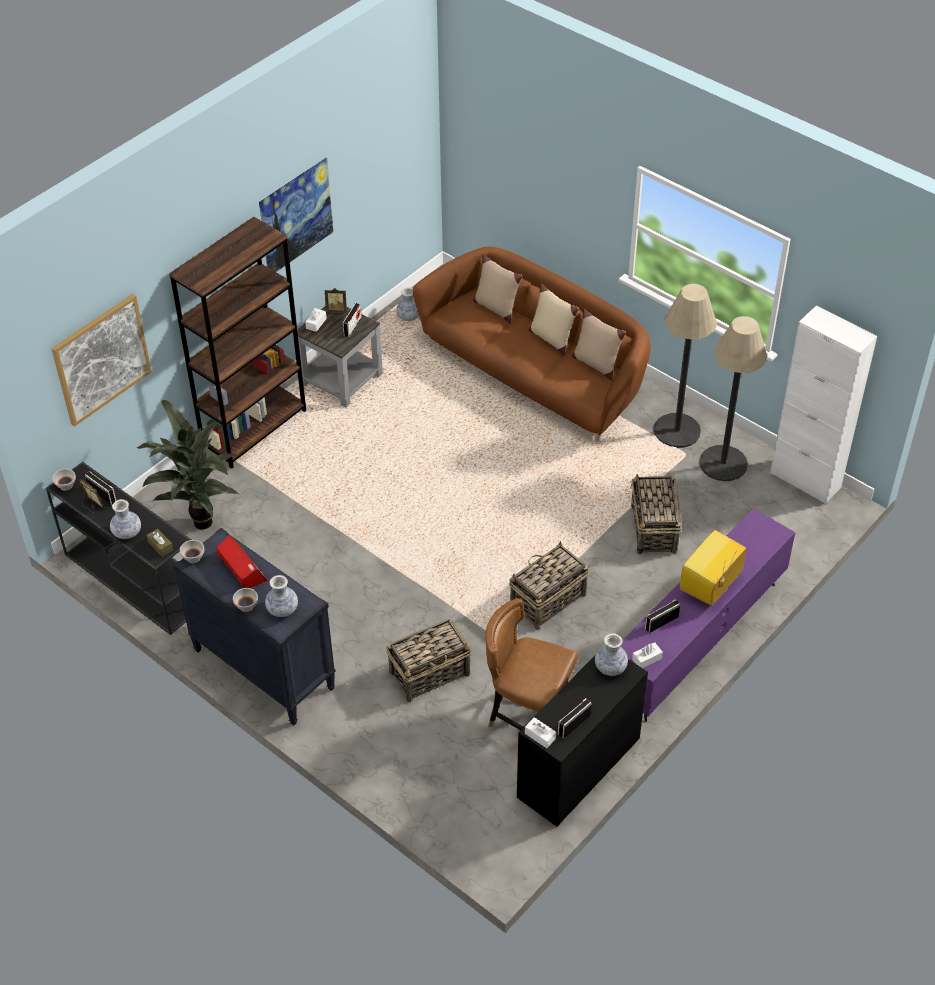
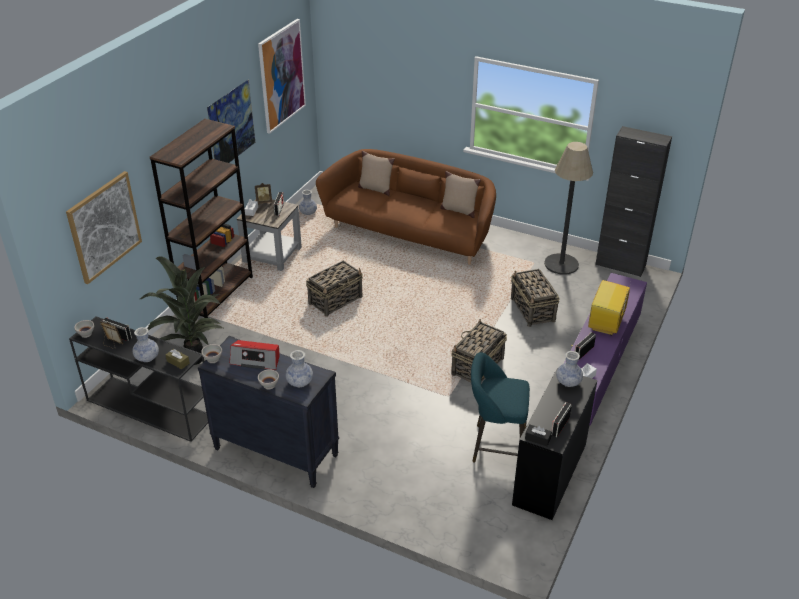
camera: 15 degrees left, 10 degrees down
(242, 568) = (256, 360): radio -> radio turned 150 degrees clockwise
(382, 142) = (281, 76): none -> picture
(430, 673) = (409, 430): basket -> basket (336, 300)
(527, 716) = (495, 446): brown chair -> turquoise stool
(540, 736) = (537, 439): white tissue box -> black tissue box
(551, 338) = (421, 200): beige pillow -> none
(677, 431) = (521, 250): floor lamp -> none
(805, 480) = (620, 265): white cabinet -> black cabinet

